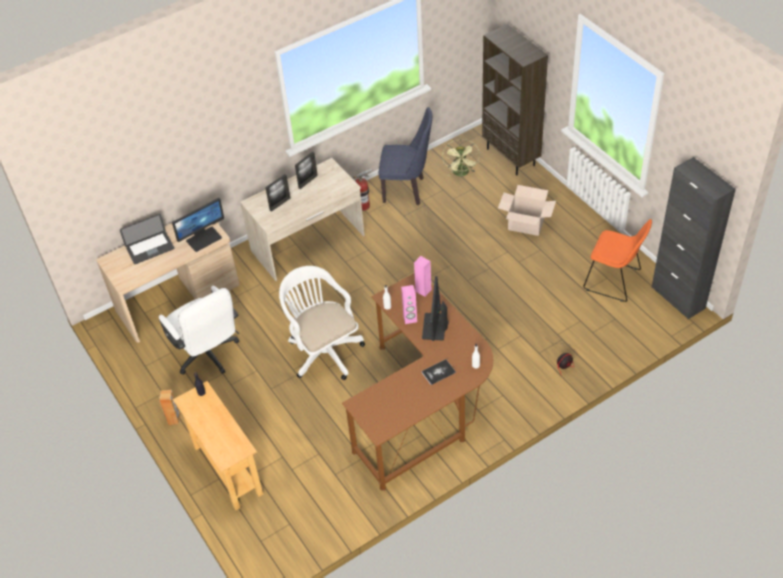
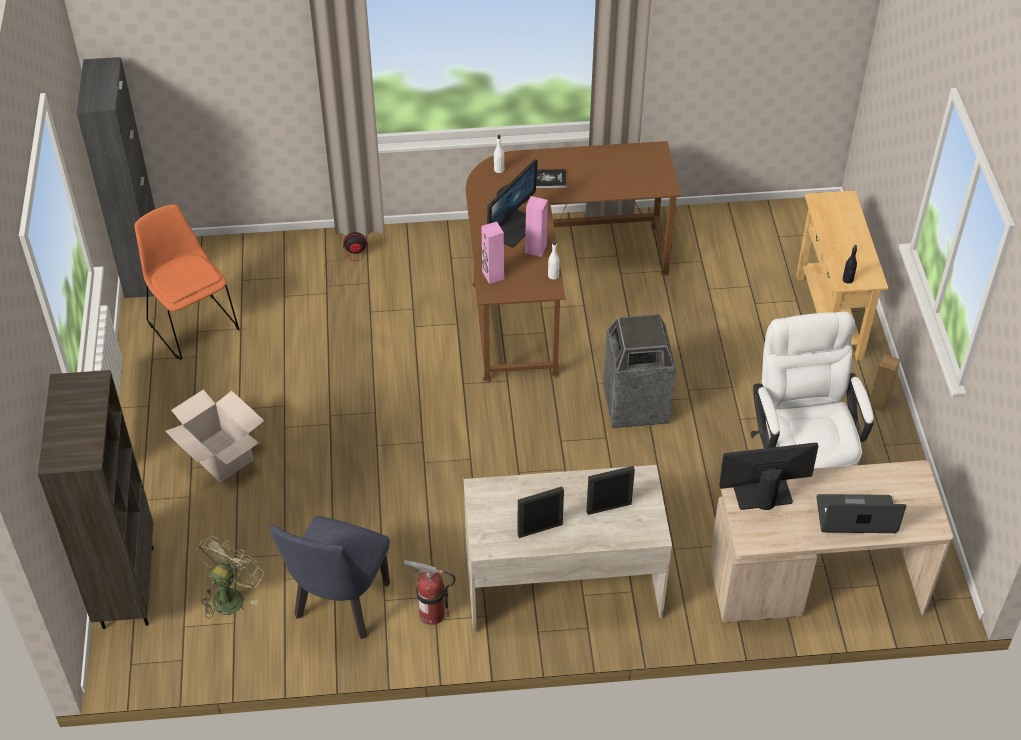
camera: 155 degrees left, 0 degrees up
(323, 350) = (635, 405): white office chair -> trash can
(408, 190) = (339, 607): blue chair -> blue chair turned 105 degrees counterclockwise

